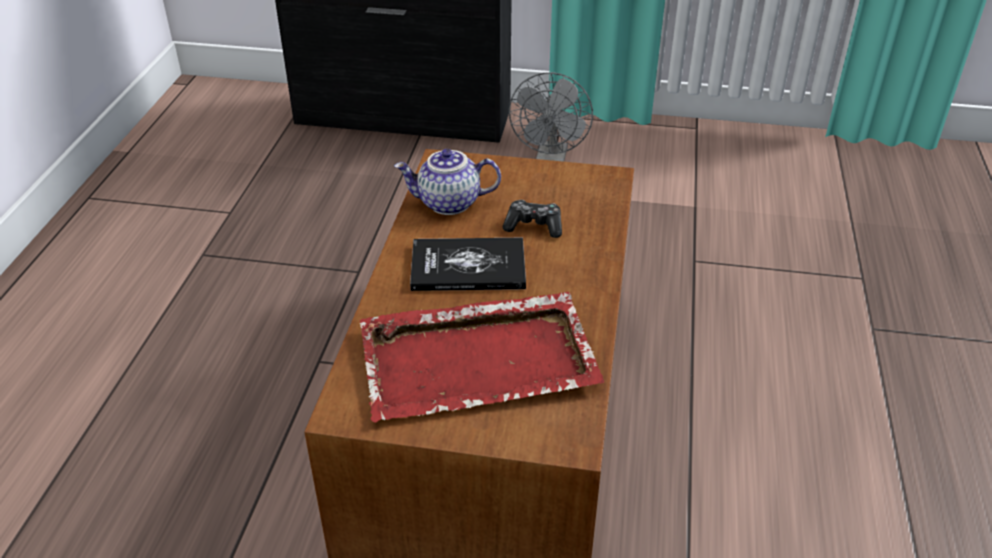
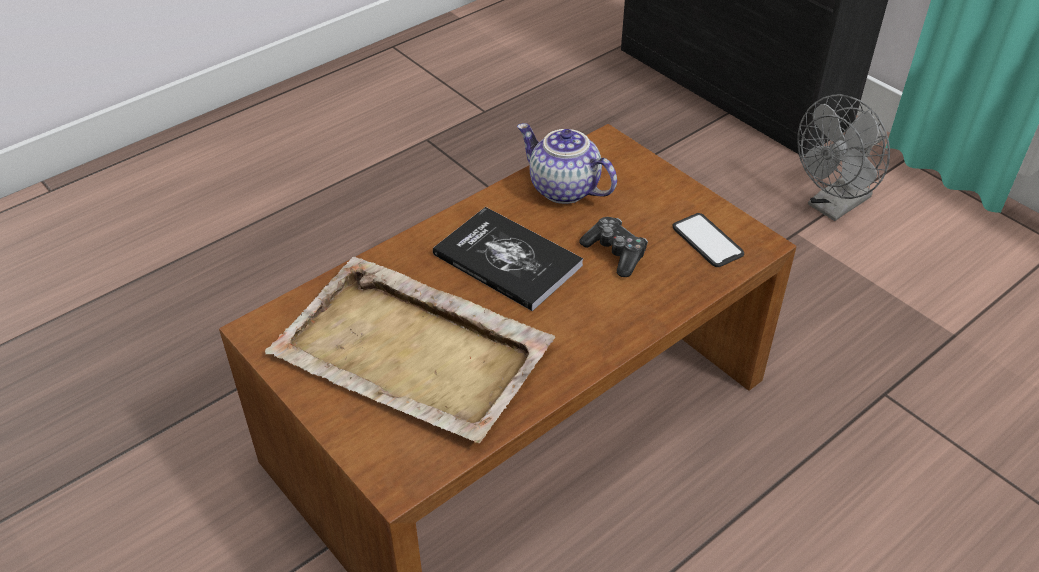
camera: 40 degrees right, 5 degrees up
(480, 360) = (413, 354): red tray -> beige tray
(581, 190) = (707, 241): none -> phone

